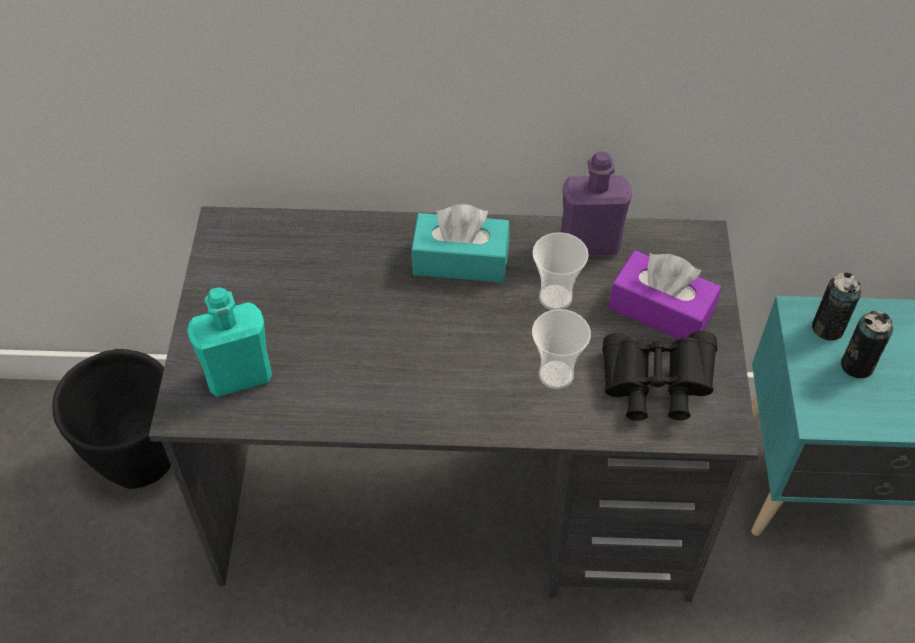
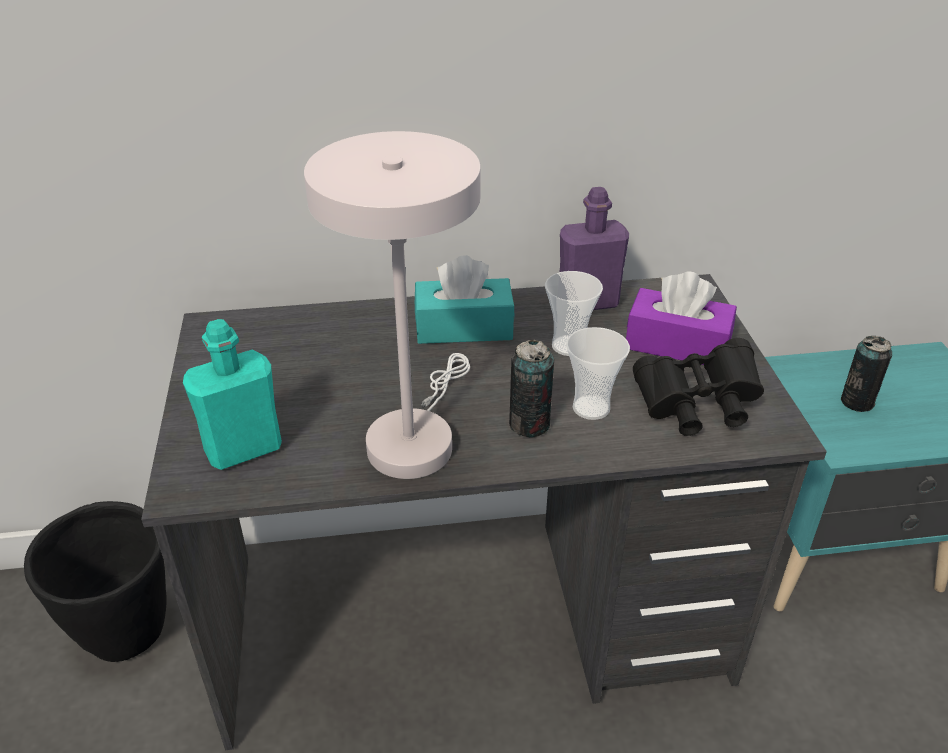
camera: 10 degrees left, 15 degrees down
(389, 385) = (414, 437): none -> white table lamp
(827, 328) = (816, 376): can -> can (529, 424)

